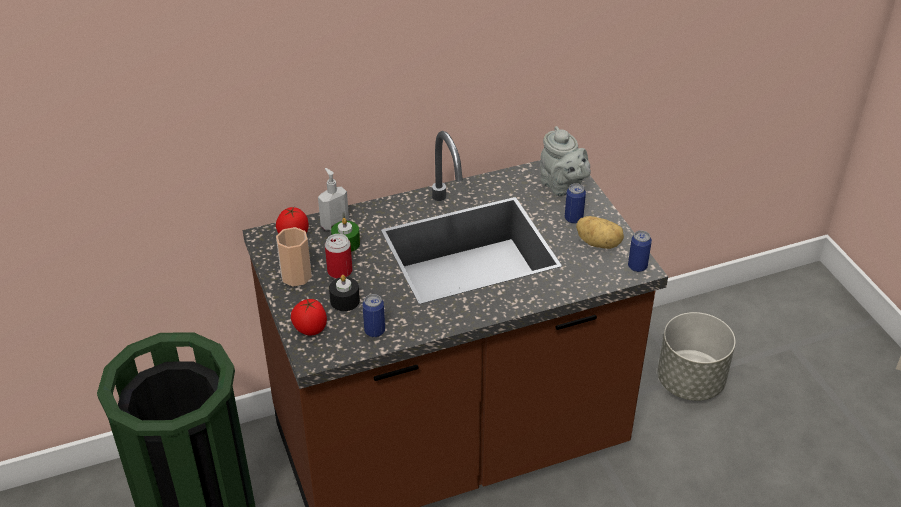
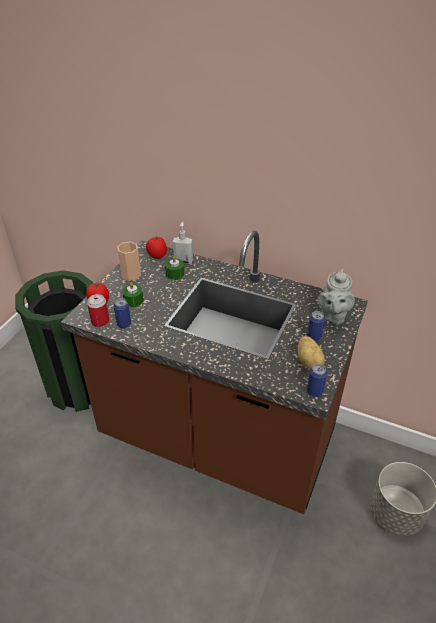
camera: 45 degrees right, 0 degrees up
(340, 271) = (152, 285): can -> can (100, 321)
(345, 301) = (133, 300): black candle -> green candle

